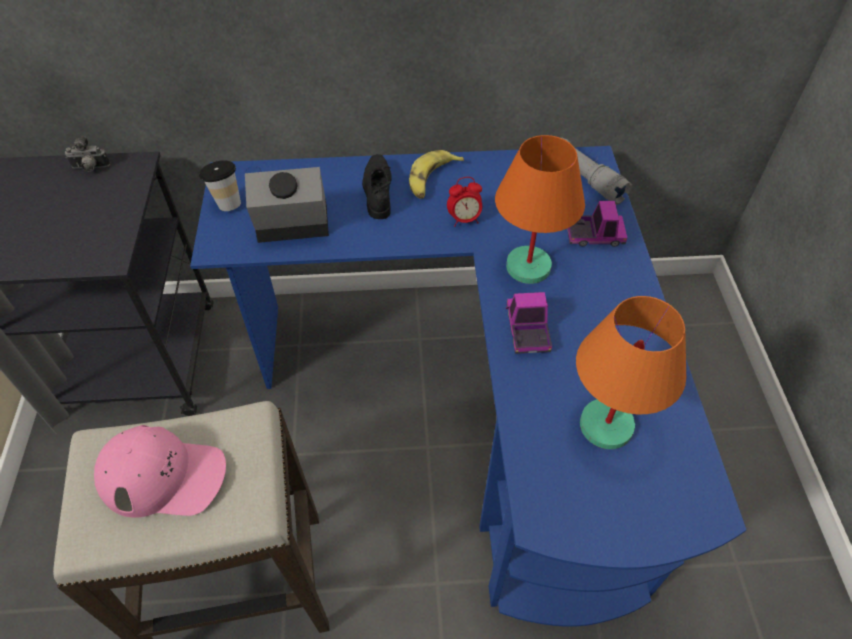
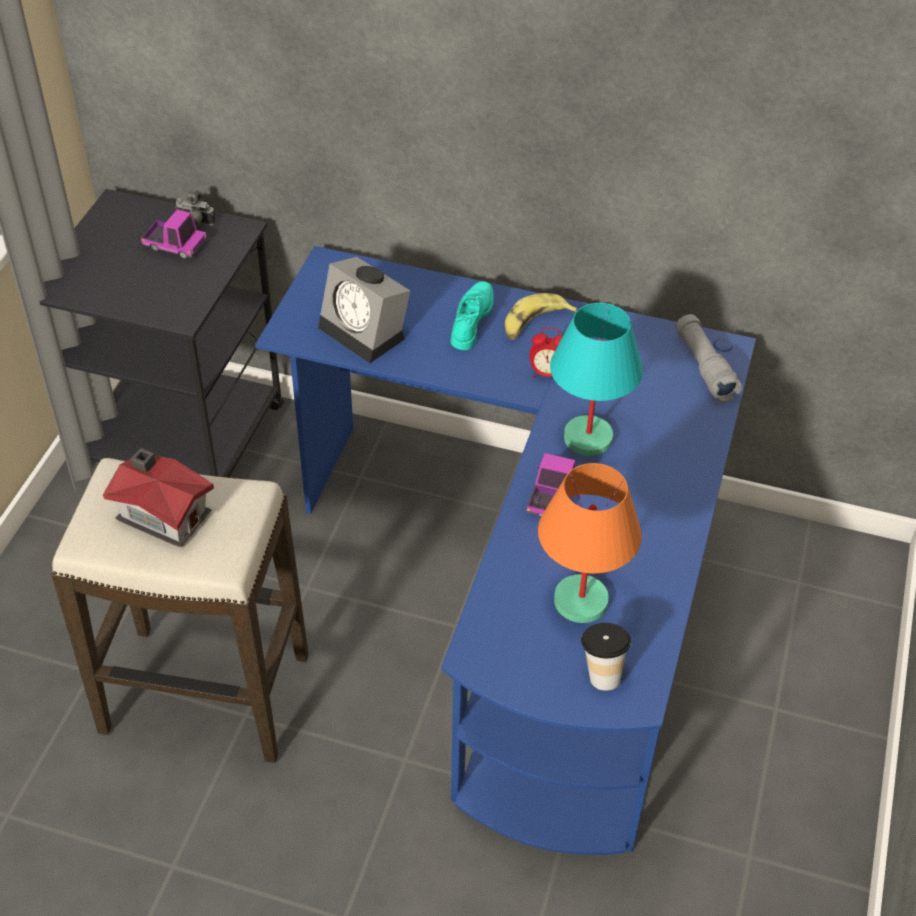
camera: 20 degrees right, 5 degrees down
(163, 476) = (163, 514): pink cap -> toy house
(227, 202) = (314, 292): cup -> cup (601, 673)
(290, 226) = (366, 332): alarm clock -> alarm clock turned 150 degrees counterclockwise
(378, 191) = (471, 321): black shoe -> turquoise shoe
(528, 267) = (588, 439): orange table lamp -> turquoise table lamp
(594, 236) = (677, 427): toy truck -> toy truck (175, 245)

